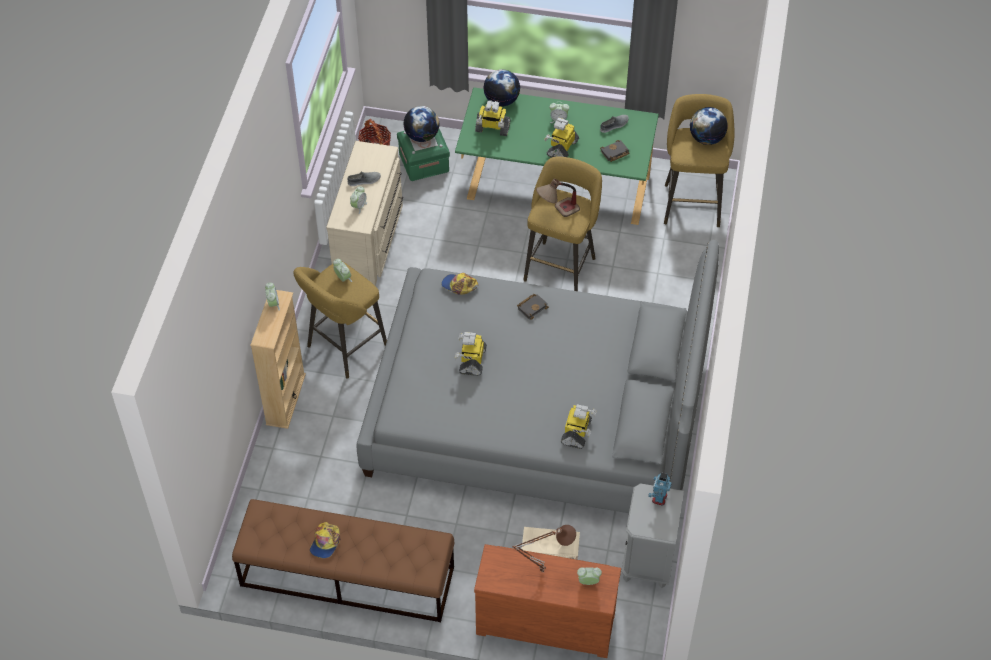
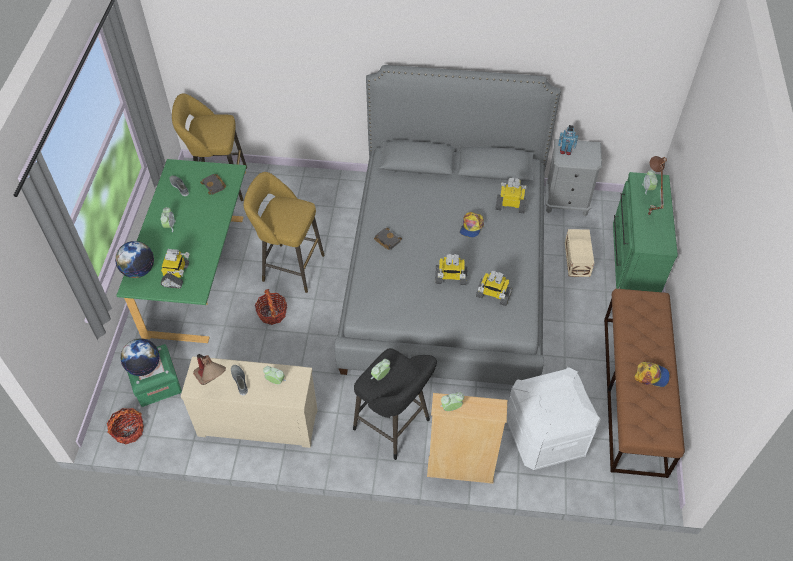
camera: 95 degrees left, 0 degrees up
(309, 479) = (545, 436): none -> white storage box
(344, 348) = (395, 427): yellow stool -> black stool
(459, 286) = (368, 293): cap -> cap (471, 227)
(498, 250) = (272, 313): none -> basket
(546, 620) = (633, 258): brown dresser -> green dresser
(557, 213) = (290, 218): table lamp -> table lamp (213, 382)
(562, 148) = (206, 222): toy robot -> toy robot (493, 295)
(706, 138) = (204, 125): globe -> none

